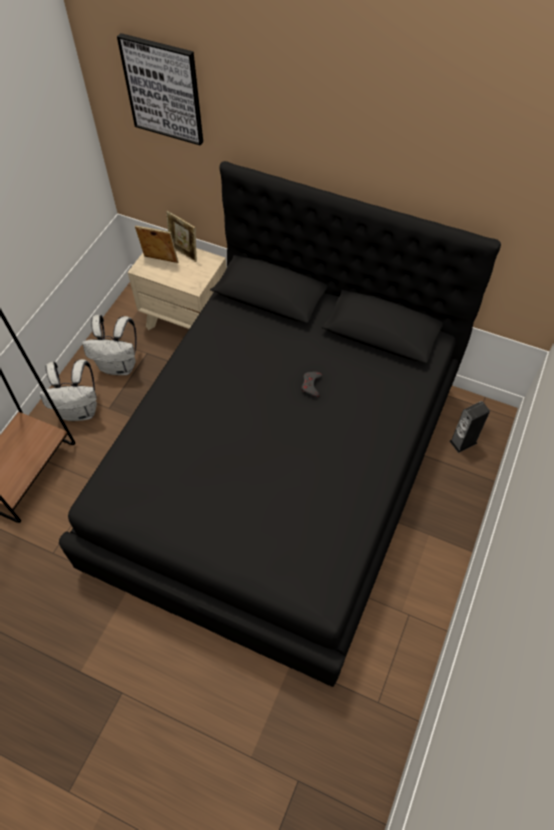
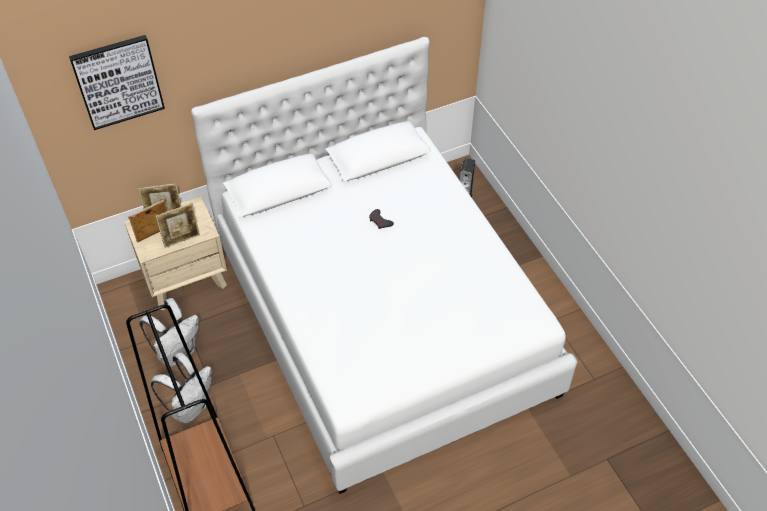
camera: 50 degrees left, 5 degrees down
(172, 278) = (182, 239): none -> picture frame
(278, 473) = (383, 316): black bed -> white bed

